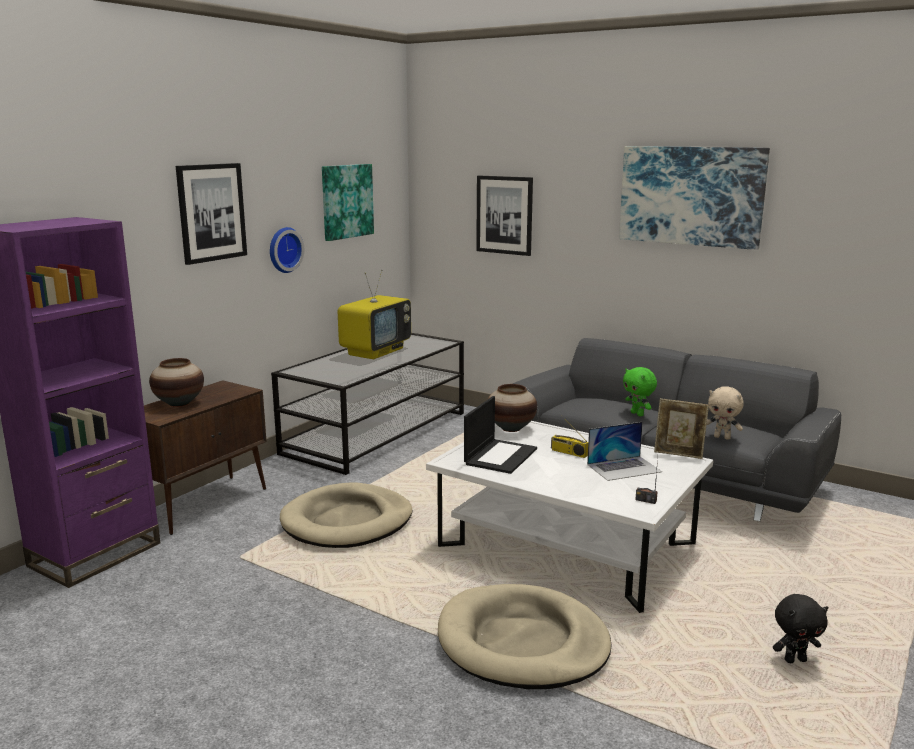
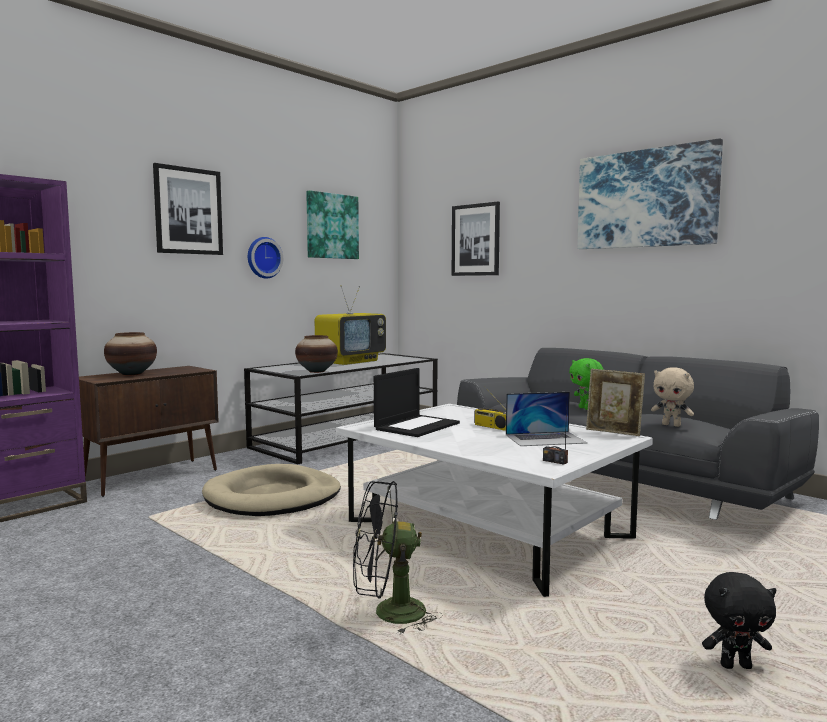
camera: 10 degrees right, 10 degrees down
(511, 428) = (444, 410): vase -> vase (317, 371)
(522, 643) = (388, 614): beige dog bed -> black fan

